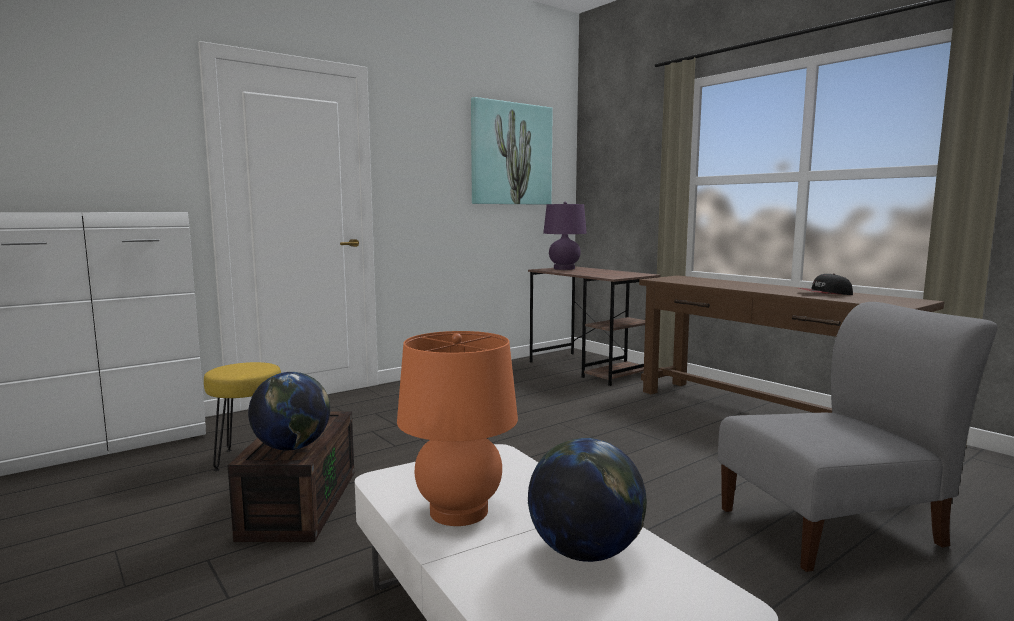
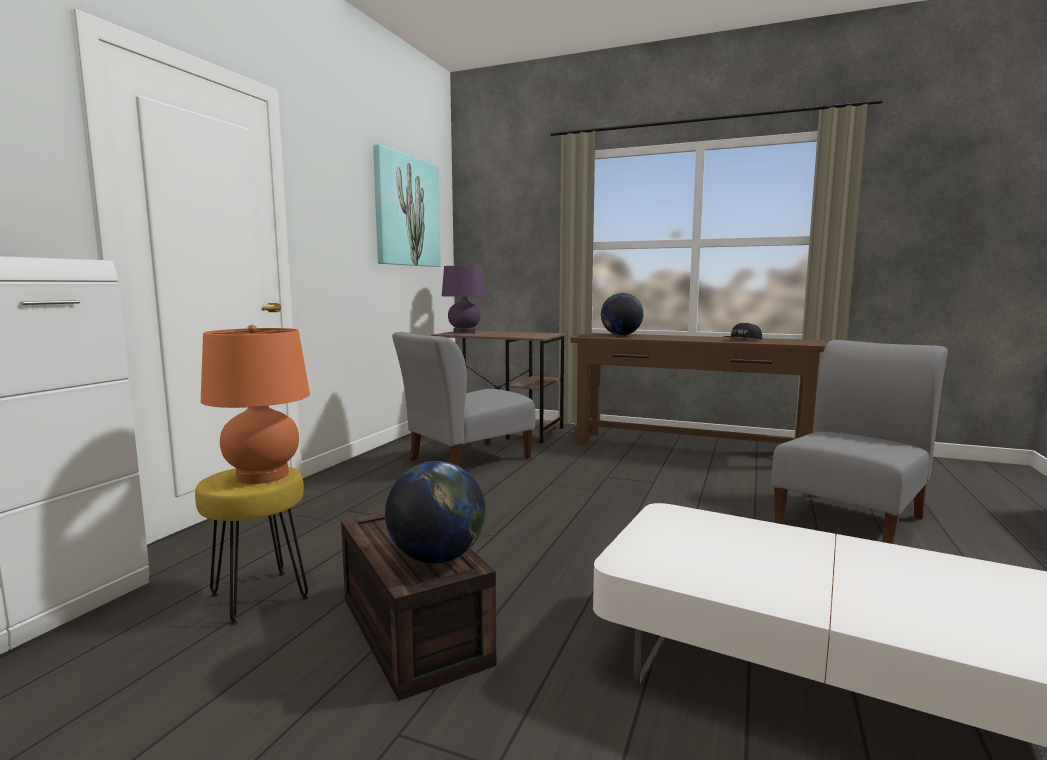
camera: 30 degrees left, 0 degrees up
(459, 511) = (753, 572): orange table lamp -> orange table lamp (262, 476)
(517, 390) = (465, 460): none -> grey chair
(585, 553) = (905, 575): globe -> globe (621, 335)

